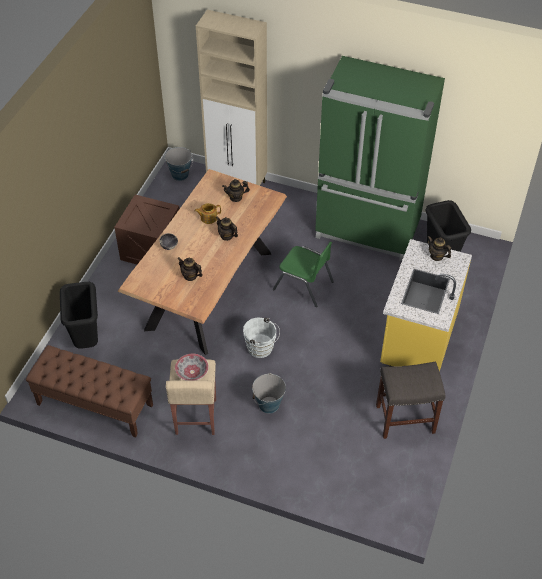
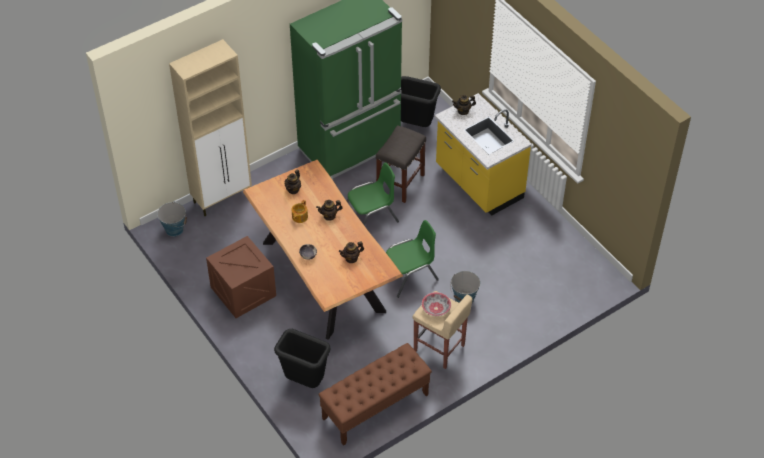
camera: 55 degrees left, 0 degrees up
(262, 349) = (409, 275): white bucket -> green chair
(404, 419) = (538, 231): grey stool -> grey stool (400, 183)

